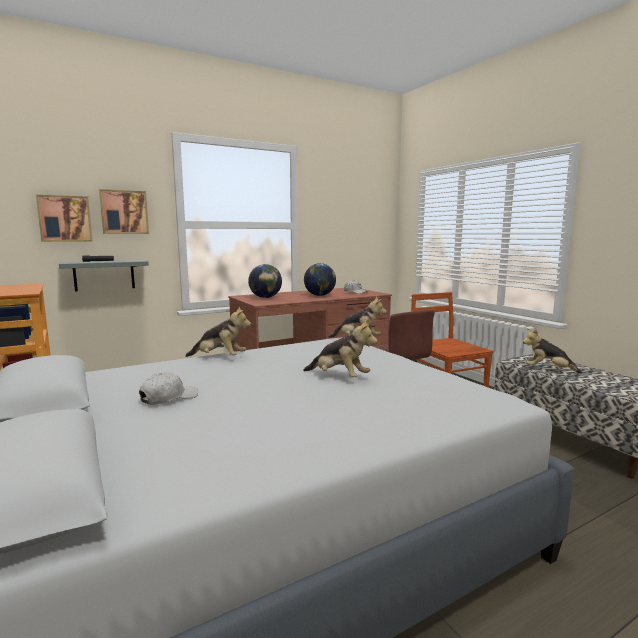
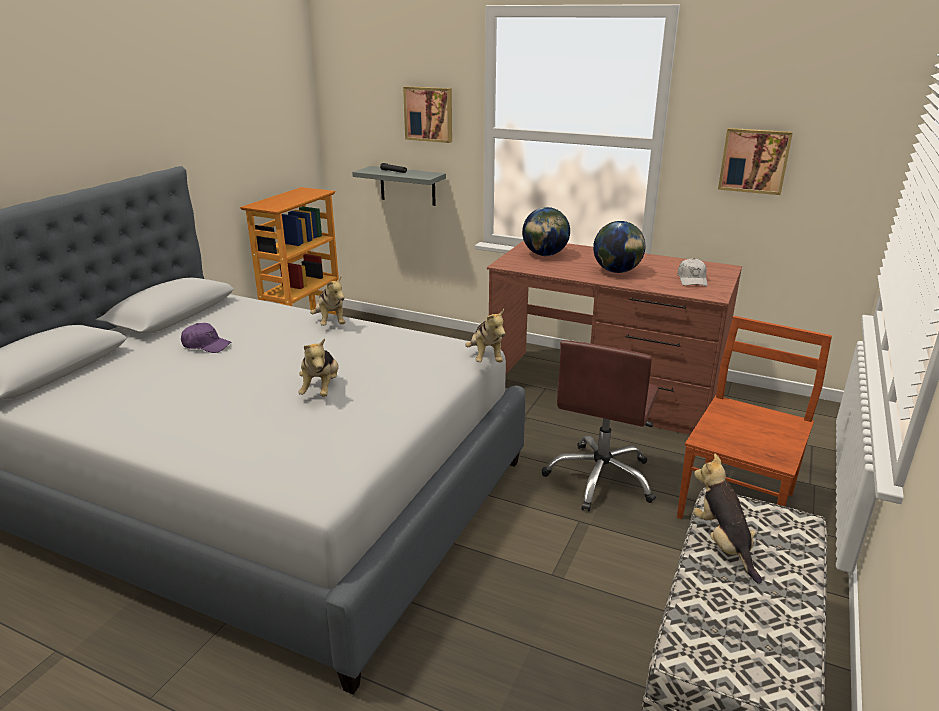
camera: 55 degrees right, 15 degrees up
(65, 219) = (376, 119): picture -> picture (754, 160)
(168, 398) = (206, 345): white cap -> purple cap

